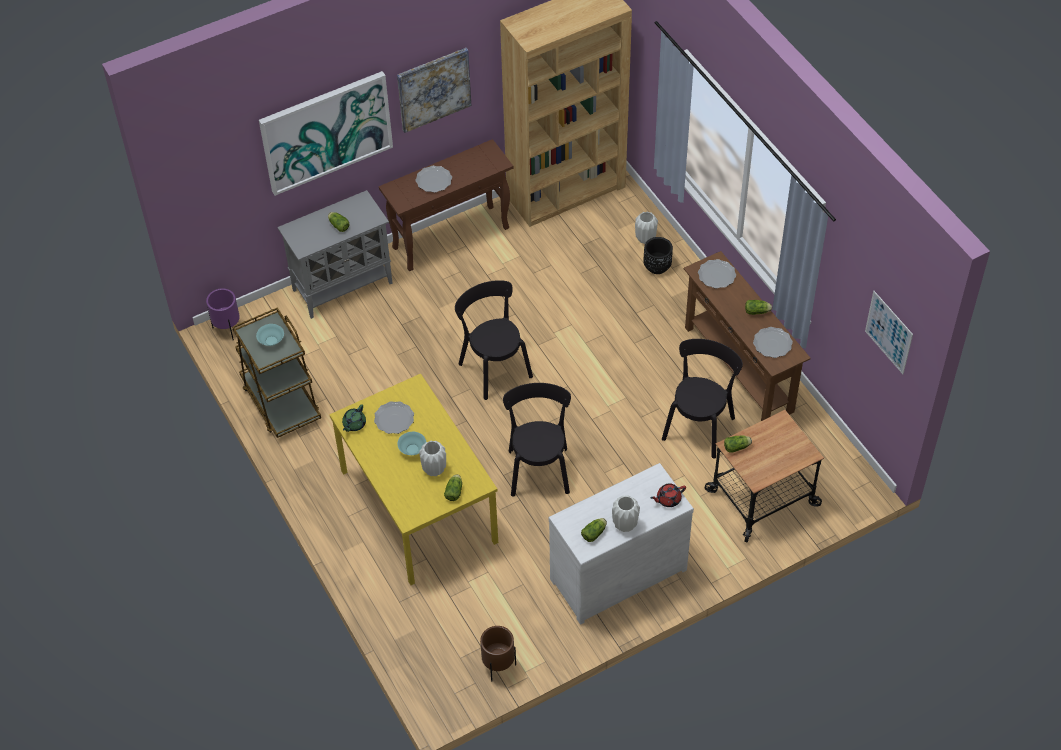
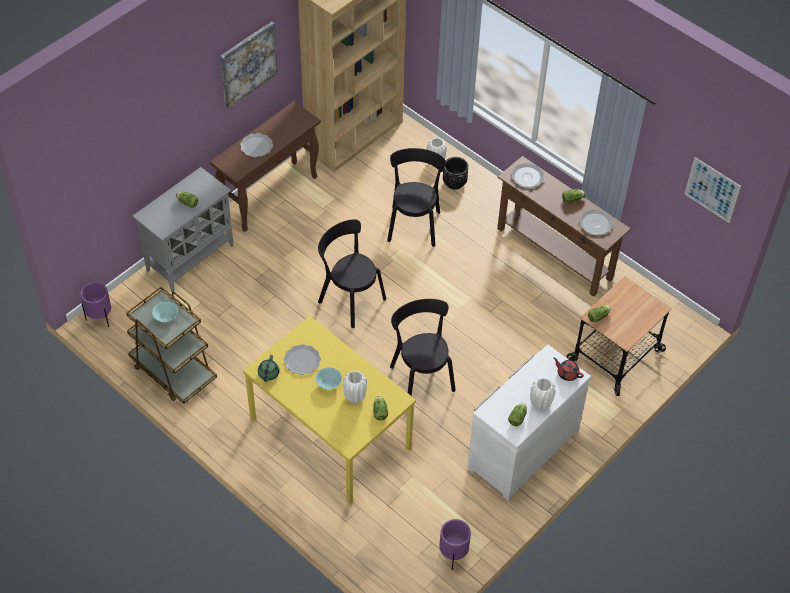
camera: 20 degrees left, 0 degrees up
(326, 131) = (167, 119): picture -> none
(498, 667) = (453, 555): brown planter -> purple planter
(668, 499) = (567, 373): red teapot -> red teapot turned 75 degrees clockwise
(699, 425) = (541, 307): black chair -> black chair (414, 224)

